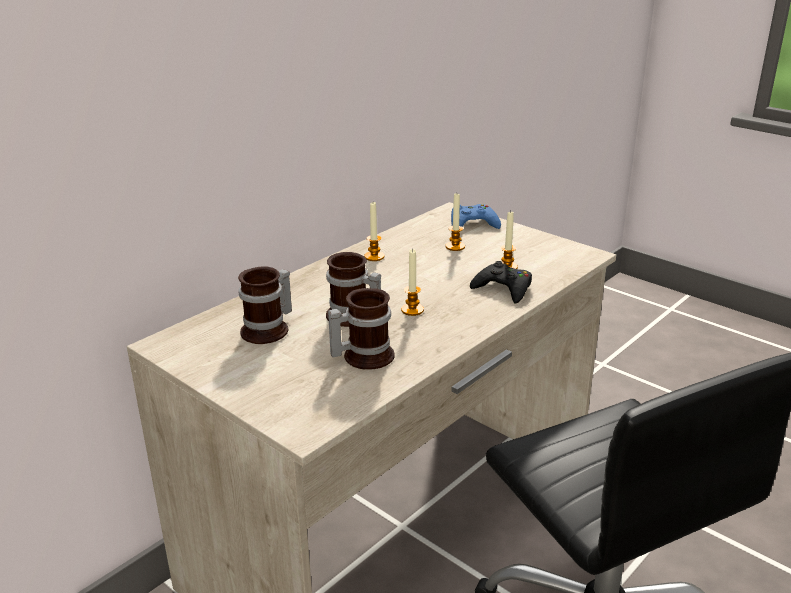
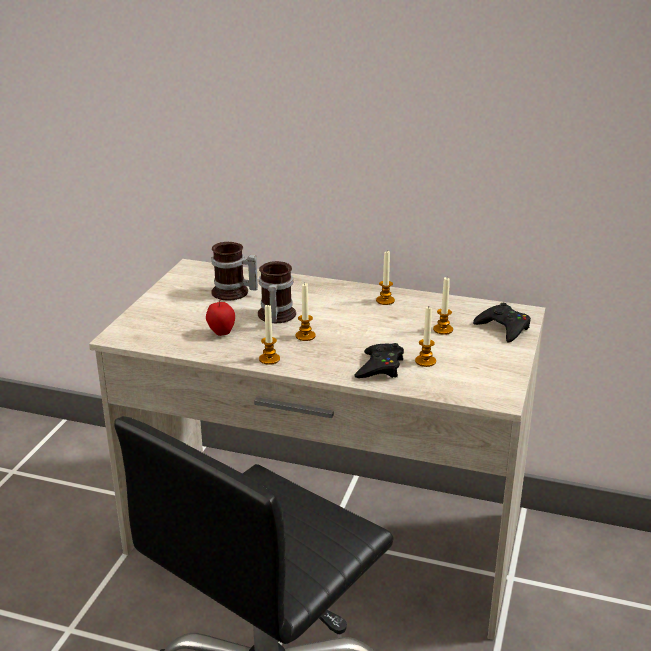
camera: 65 degrees right, 0 degrees up
(363, 356) = (221, 333): mug -> apple
(446, 339) = (269, 359): none -> candle
(472, 224) = (503, 328): blue game controller -> black game controller

